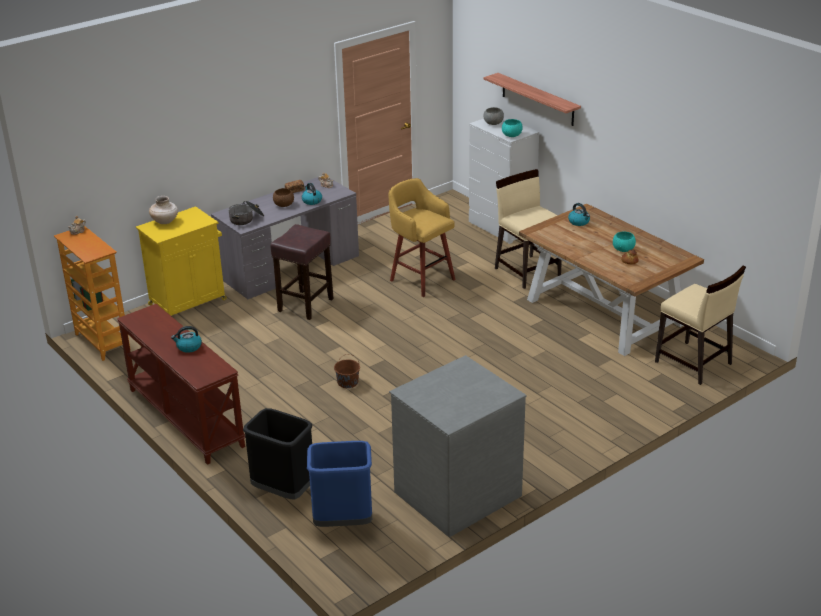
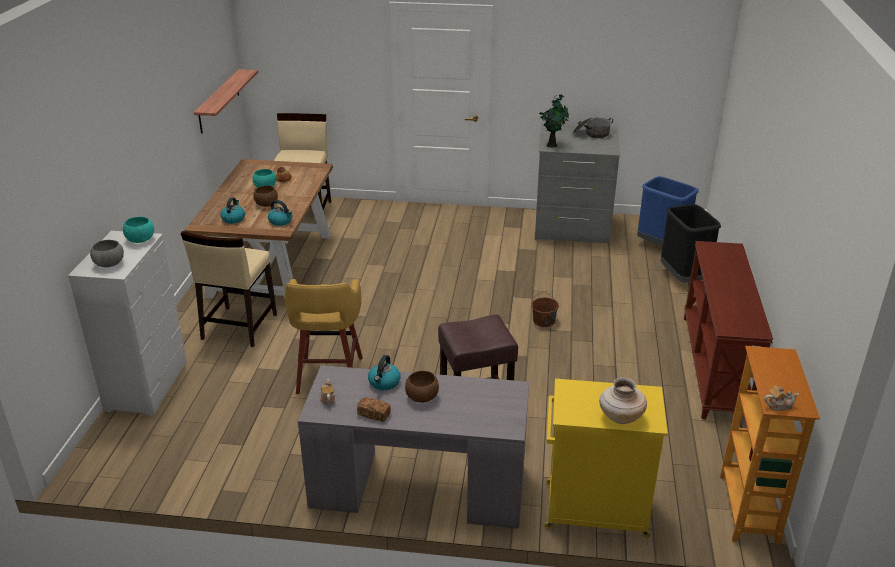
camera: 135 degrees left, 0 degrees up
(188, 347) = (720, 276): kettle -> kettle (281, 221)
(246, 219) = (494, 401): cooking pot -> cooking pot (591, 134)
(466, 369) = (552, 145): none -> potted plant
(537, 99) = (95, 192): shelf -> shelf (219, 101)
(587, 240) = (266, 204): none -> brown bowl

